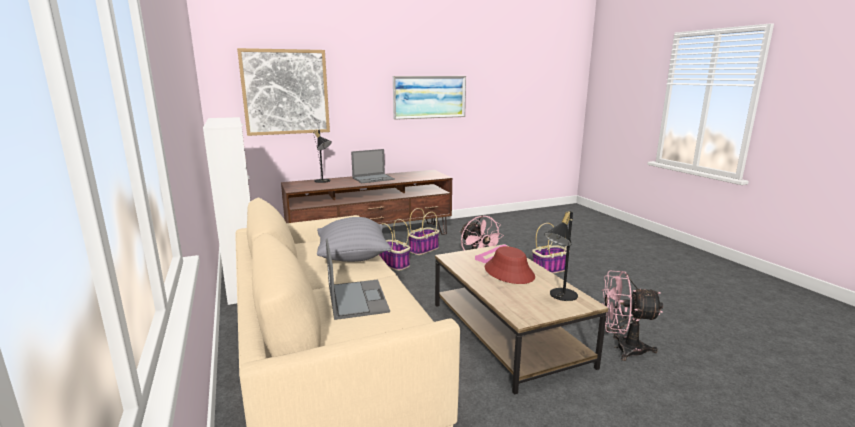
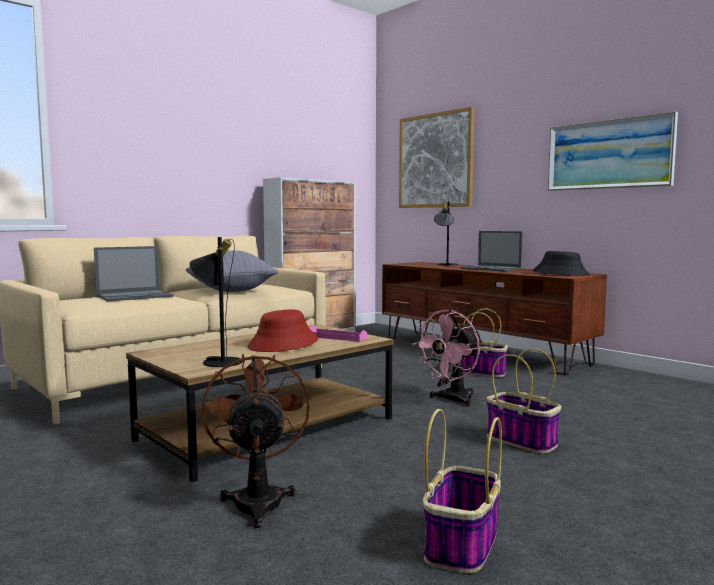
camera: 70 degrees right, 10 degrees down
(394, 264) = (414, 367): basket -> basket (461, 545)
(425, 175) = (560, 274): none -> black hat
(622, 348) = (258, 499): pink fan -> brown fan

